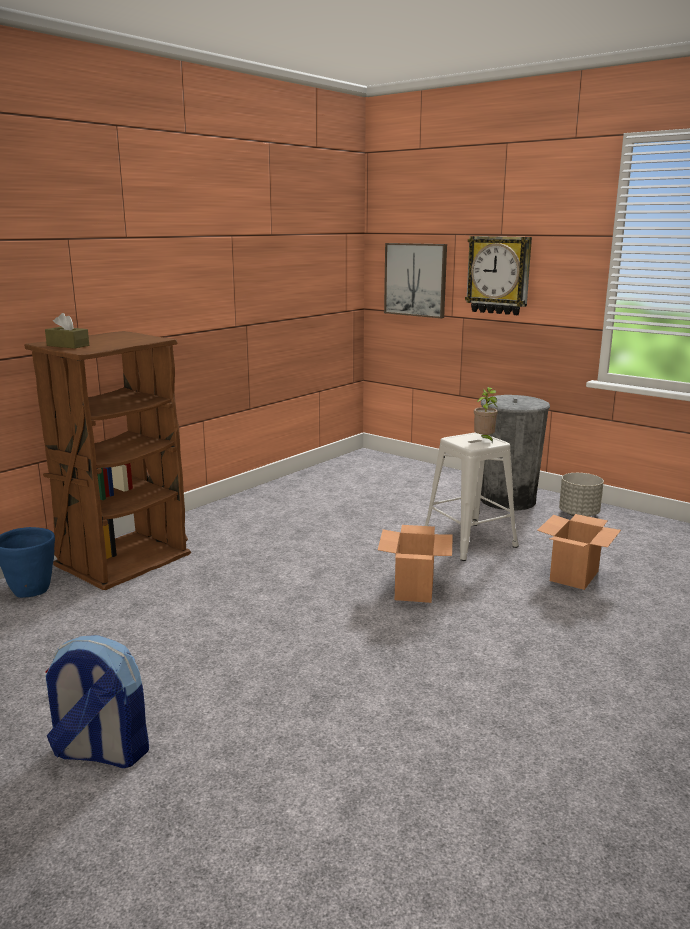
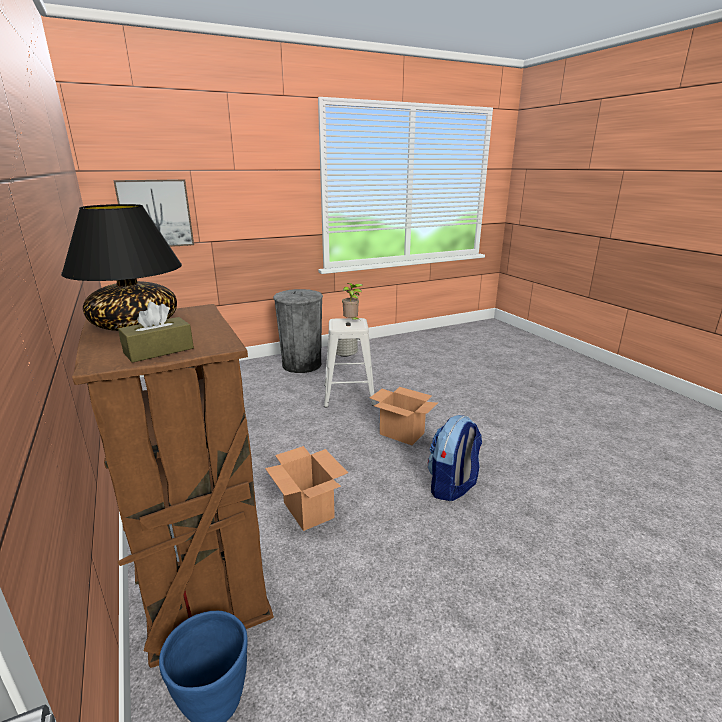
camera: 65 degrees left, 5 degrees up
(100, 752) = (595, 663): backpack -> backpack (452, 486)
(112, 336) = (135, 324): none -> black table lamp
(499, 275) = (239, 203): wall clock -> none
(574, 575) = (419, 381): cardboard box -> cardboard box (308, 510)

